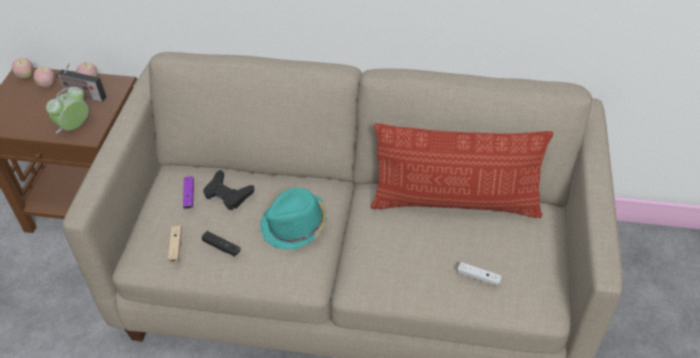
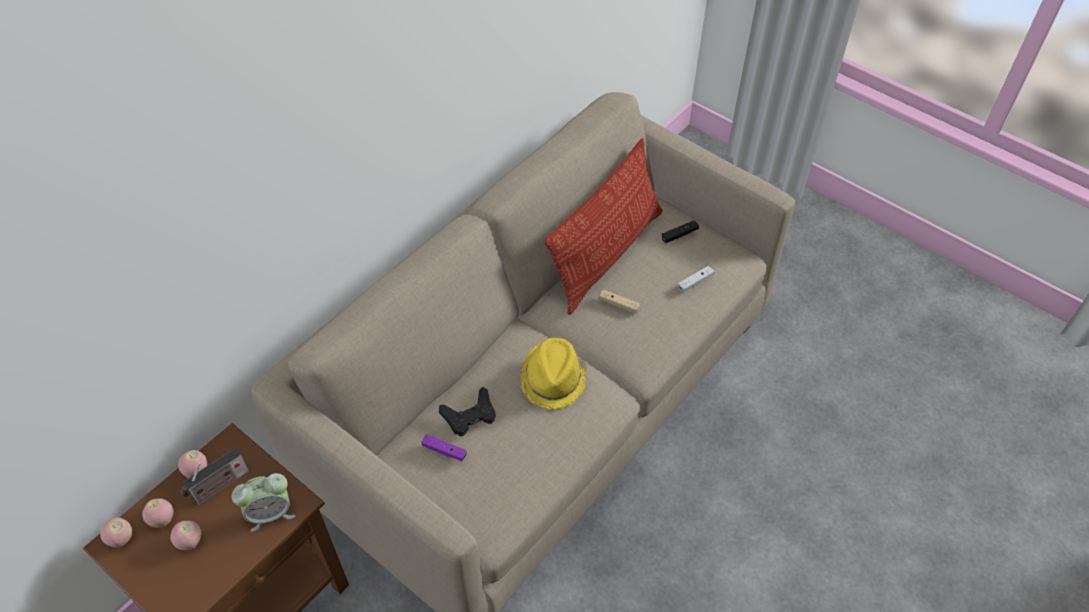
camera: 60 degrees left, 5 degrees up
(37, 104) = (190, 542): none -> apple
(75, 127) = (270, 513): alarm clock -> alarm clock turned 90 degrees counterclockwise
(176, 247) = (504, 489): beige game controller -> beige game controller (619, 304)
(221, 247) = (536, 449): black game controller -> black game controller (679, 235)
(295, 226) = (553, 379): turquoise hat -> yellow hat

